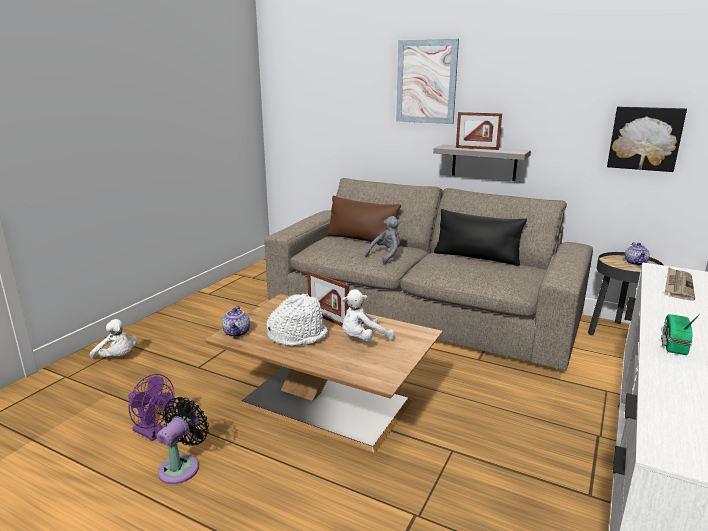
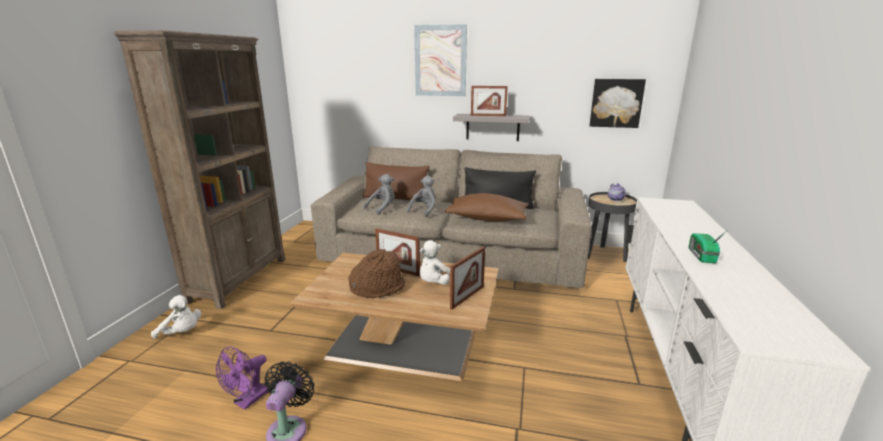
camera: 15 degrees left, 0 degrees up
(154, 433) = (247, 401): purple fan -> purple fan turned 105 degrees clockwise
(187, 311) = (239, 279): none -> brown bookcase
(237, 333) = (319, 292): teapot -> none
(298, 335) = (377, 288): white hat -> brown hat
(341, 249) = (382, 208): none -> grey plush toy
(389, 358) = (467, 297): none -> picture frame
(454, 272) = (487, 219): none -> brown pillow
(678, 285) = (673, 212): newspaper -> none

